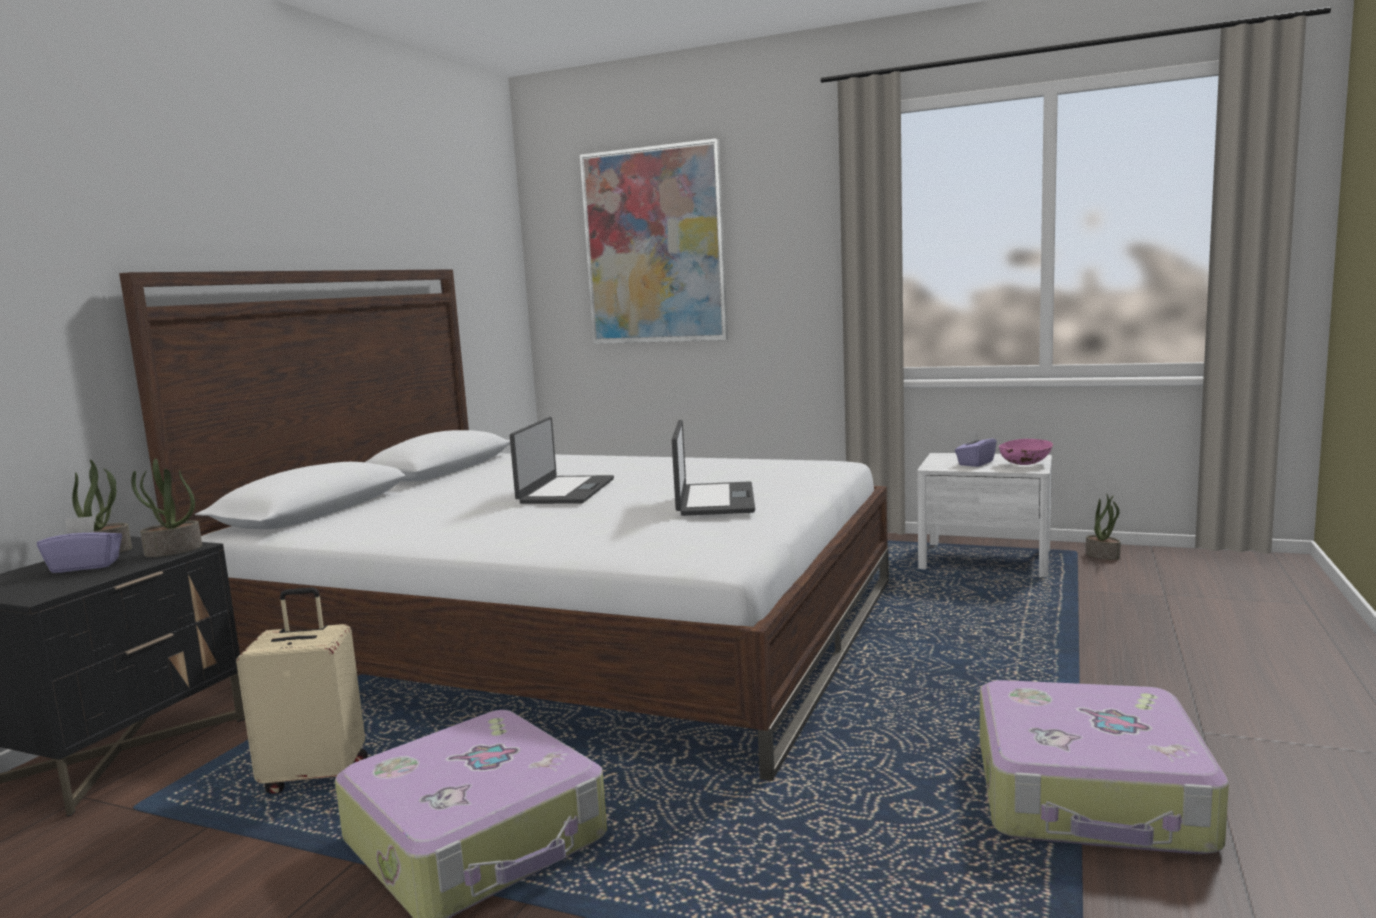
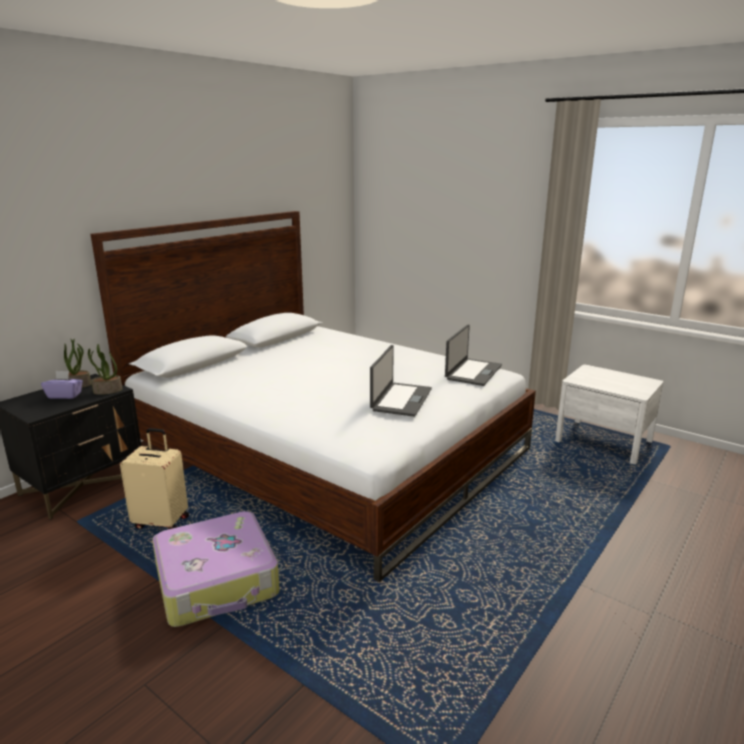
camera: 15 degrees right, 10 degrees up
(565, 491) = (327, 373): laptop -> laptop (473, 372)
(654, 246) = (430, 199): picture -> none
(975, 463) = (604, 381): purple tissue box -> none
(1025, 464) = (637, 388): pink bowl -> none
(1091, 795) = (552, 638): suitcase -> none
(1103, 555) = (687, 452): potted plant -> none

